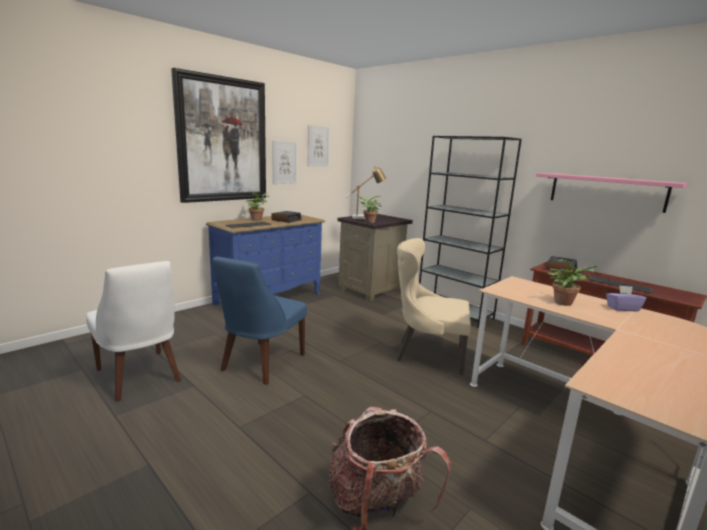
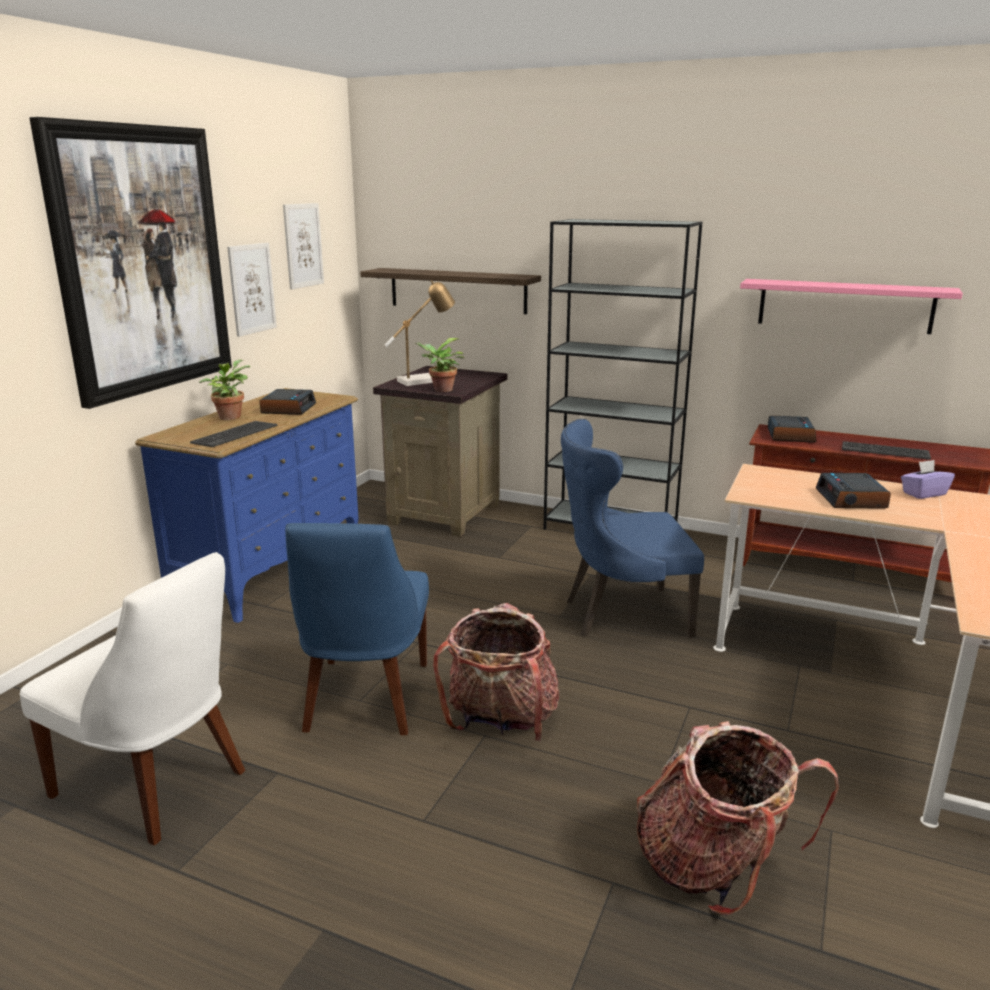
camera: 20 degrees left, 5 degrees up
(318, 390) = (501, 721): none -> backpack
(394, 175) = (457, 290): none -> shelf
(427, 354) = (621, 615): beige chair -> blue chair
(565, 303) = (852, 499): potted plant -> alarm clock

